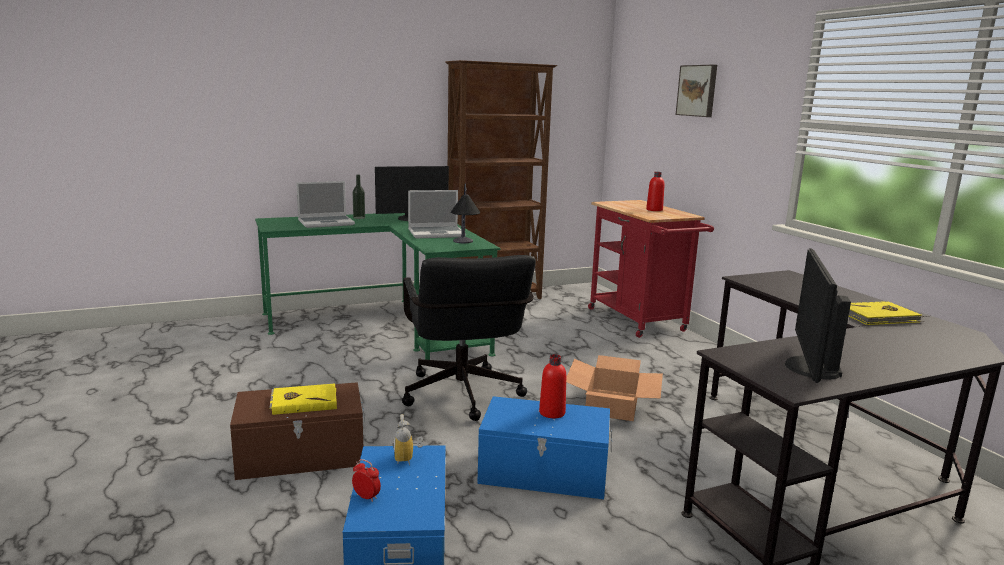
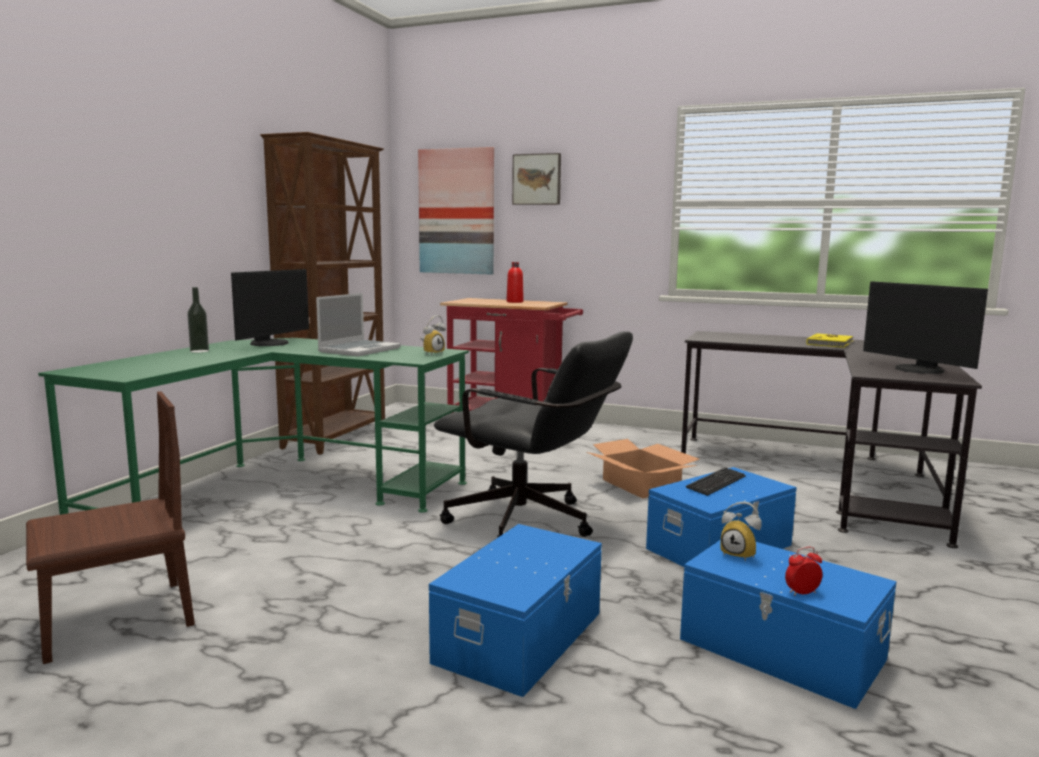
camera: 45 degrees left, 5 degrees down
(200, 362) = (116, 620): none -> brown chair
(301, 454) = (522, 637): brown storage box -> blue storage box
(304, 401) = (526, 558): yellow book -> none
(326, 223) = (180, 361): laptop -> none
(464, 245) = (432, 353): table lamp -> alarm clock
(552, 413) = (716, 483): red bottle -> keyboard
(643, 118) = (457, 211): none -> picture

